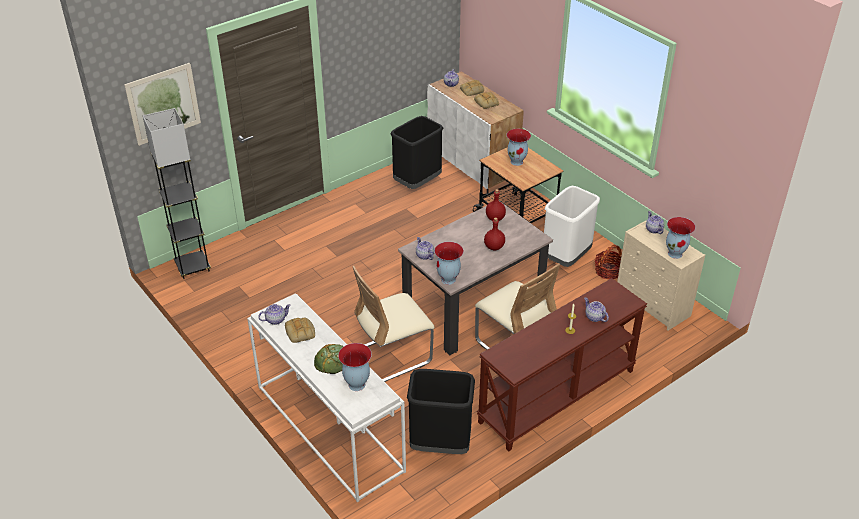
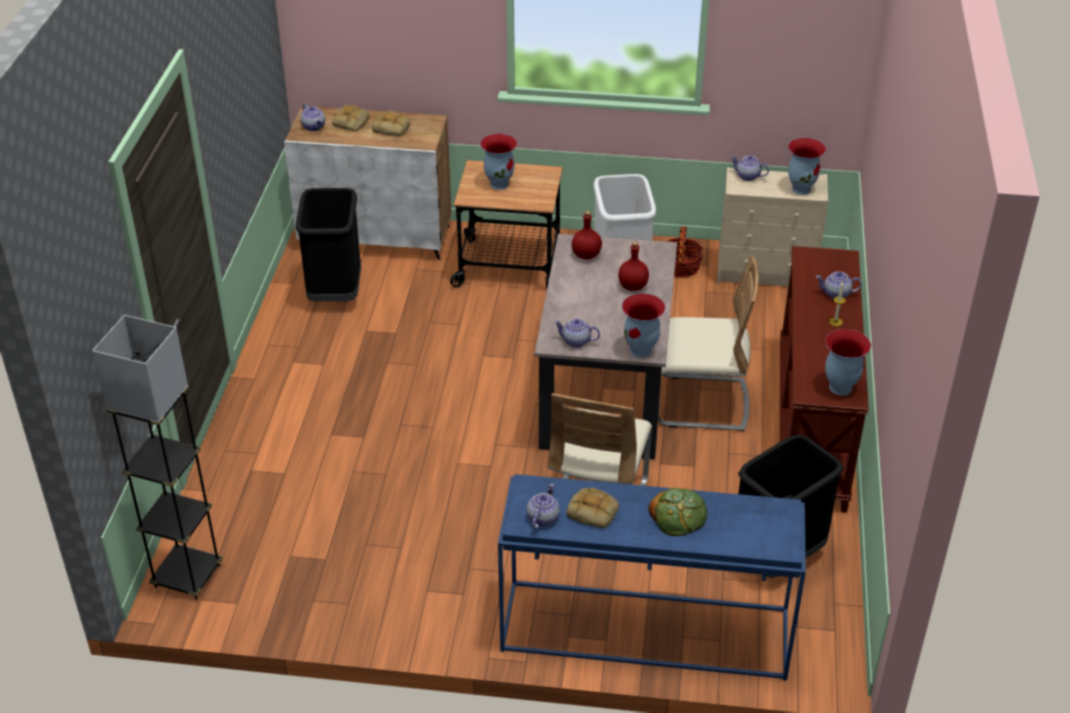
camera: 45 degrees left, 0 degrees up
(163, 104) = (97, 319): picture -> none
(327, 428) = (643, 632): white console table -> blue console table
(356, 384) = (740, 520): vase -> vase (840, 388)

